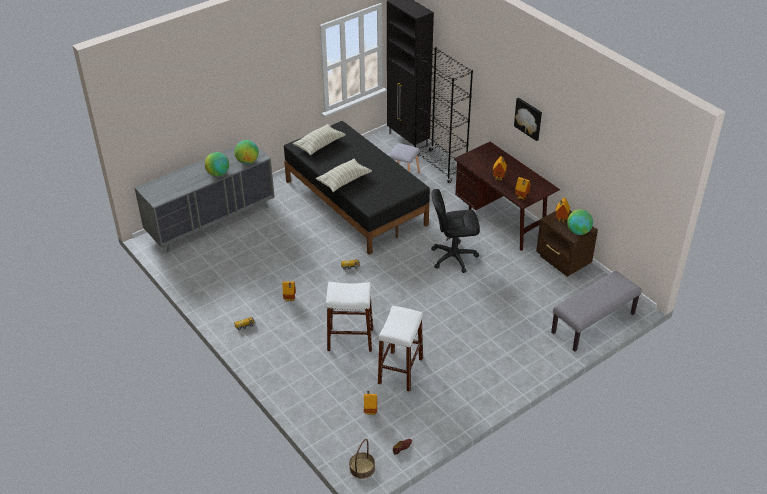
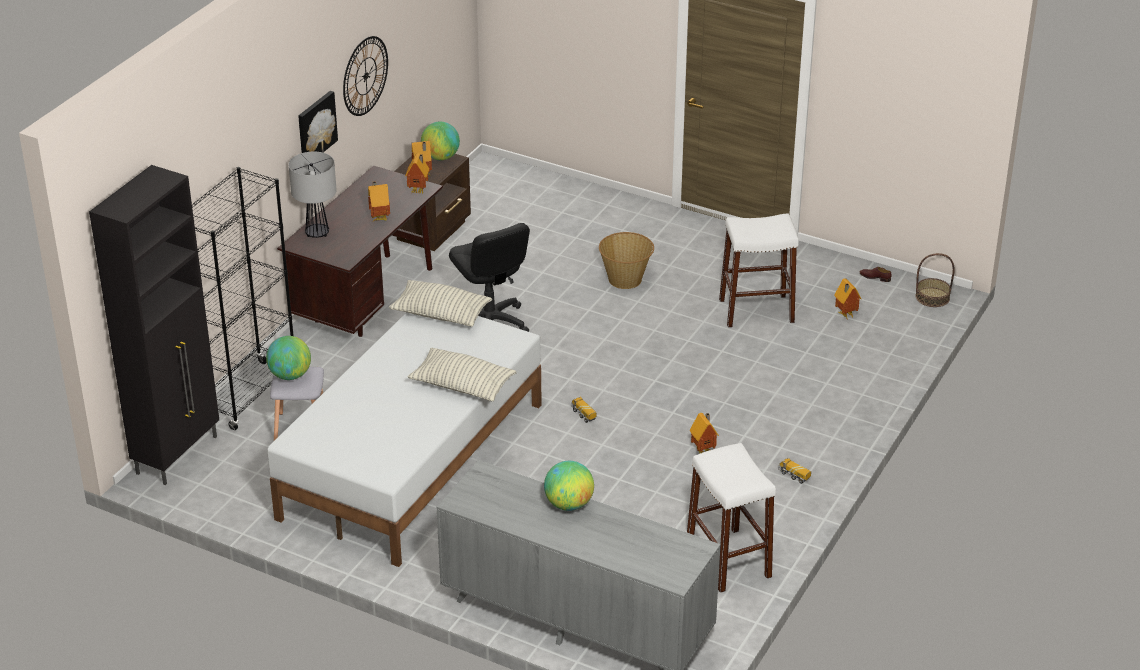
camera: 115 degrees left, 5 degrees down
(247, 161) = (508, 482): globe -> globe (290, 375)
(319, 145) = (369, 446): pillow -> pillow (440, 314)
(350, 339) = (736, 368): white stool -> white stool (728, 560)
(355, 202) = (410, 460): black bed -> white bed
(467, 324) = (625, 279): none -> basket
(496, 155) = (317, 233): none -> table lamp
(569, 137) = (365, 76): none -> wall clock
(593, 324) = (547, 188): grey bench -> none

